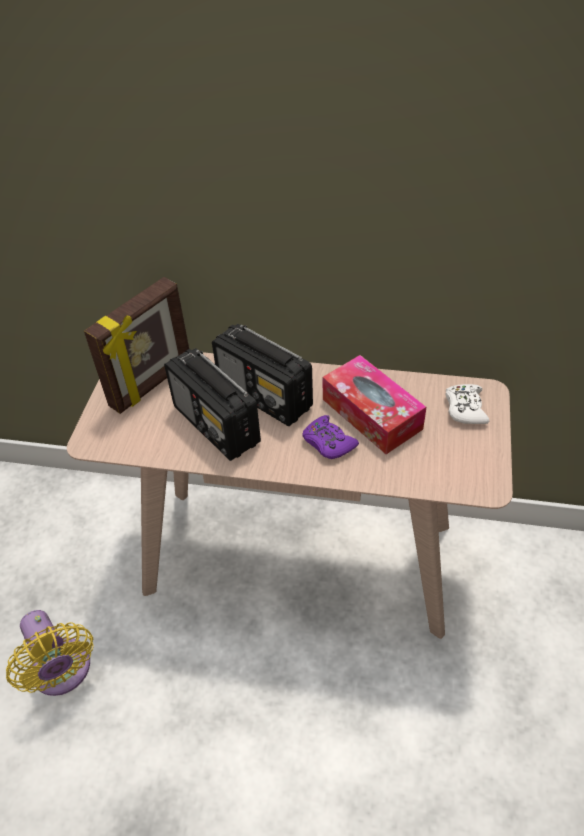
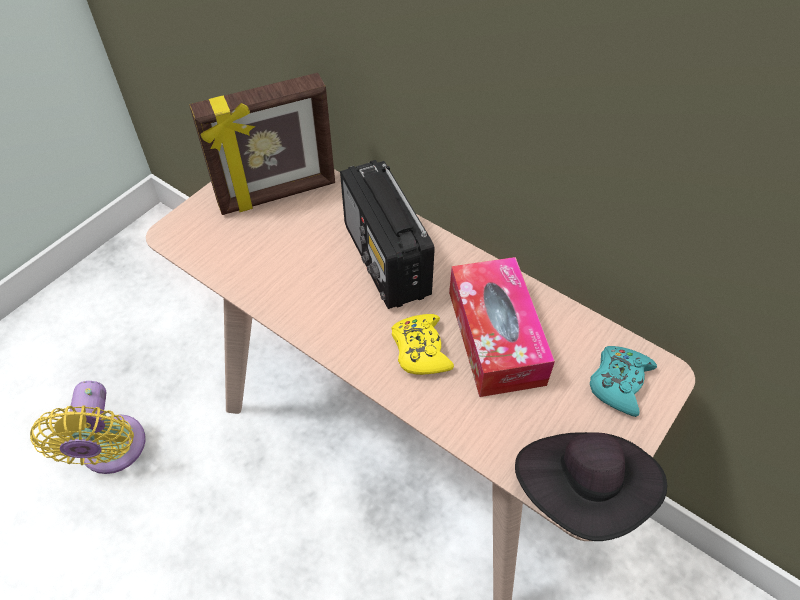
camera: 25 degrees right, 5 degrees up
(217, 425) = (311, 272): radio -> none
(328, 442) = (420, 350): purple game controller -> yellow game controller
(465, 408) = (619, 383): white game controller -> turquoise game controller
(483, 479) = (583, 490): none -> black hat

